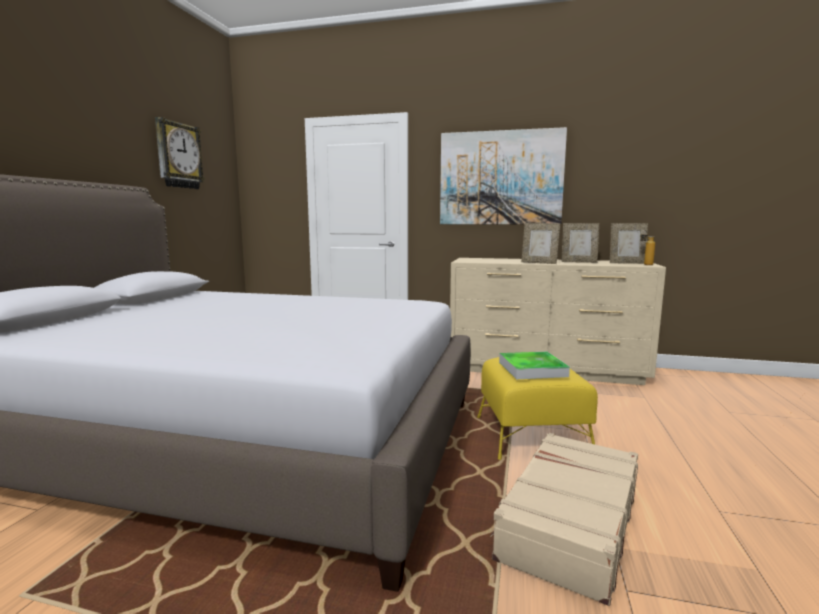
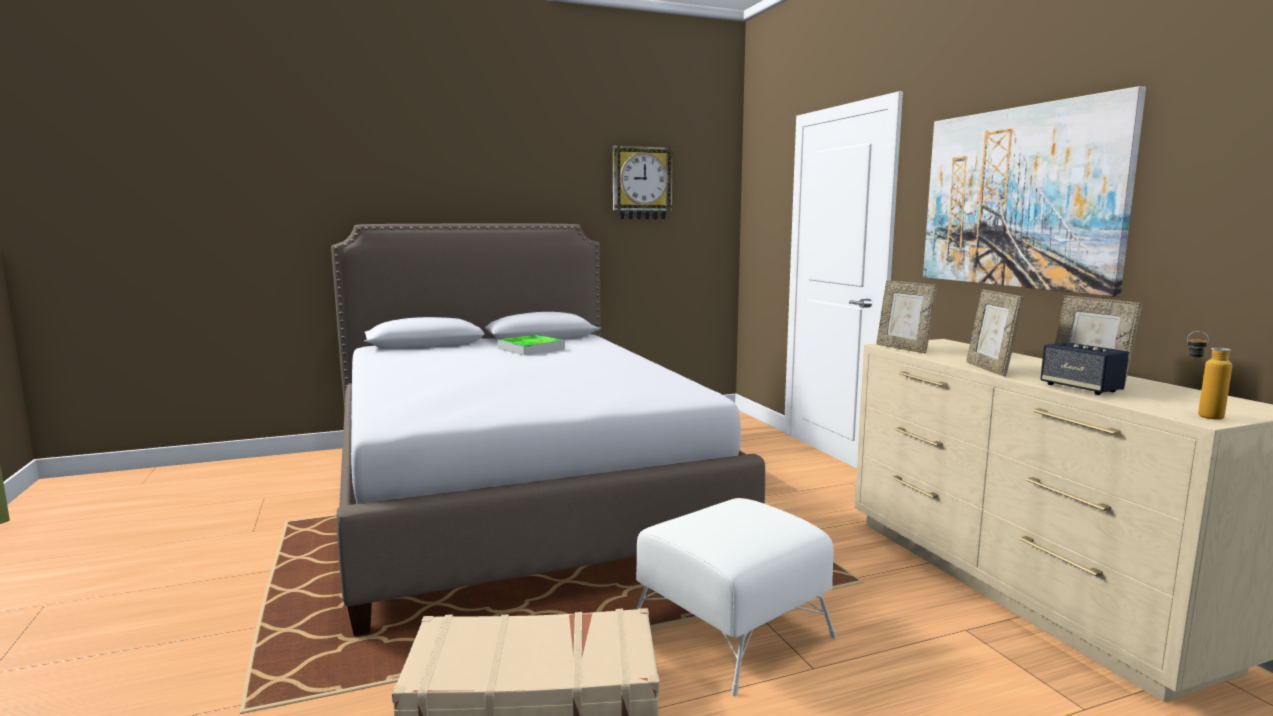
camera: 55 degrees right, 0 degrees up
(532, 369) = (710, 522): tray -> tray (531, 349)
(532, 435) = (733, 630): yellow ottoman -> white ottoman
(589, 263) = (1080, 388): none -> speaker
(626, 263) = (1186, 404): picture frame -> picture frame (903, 348)

